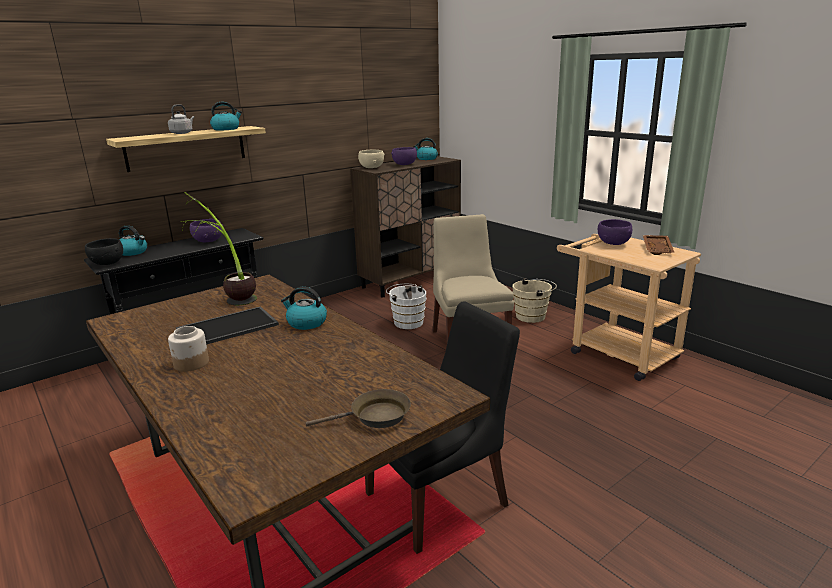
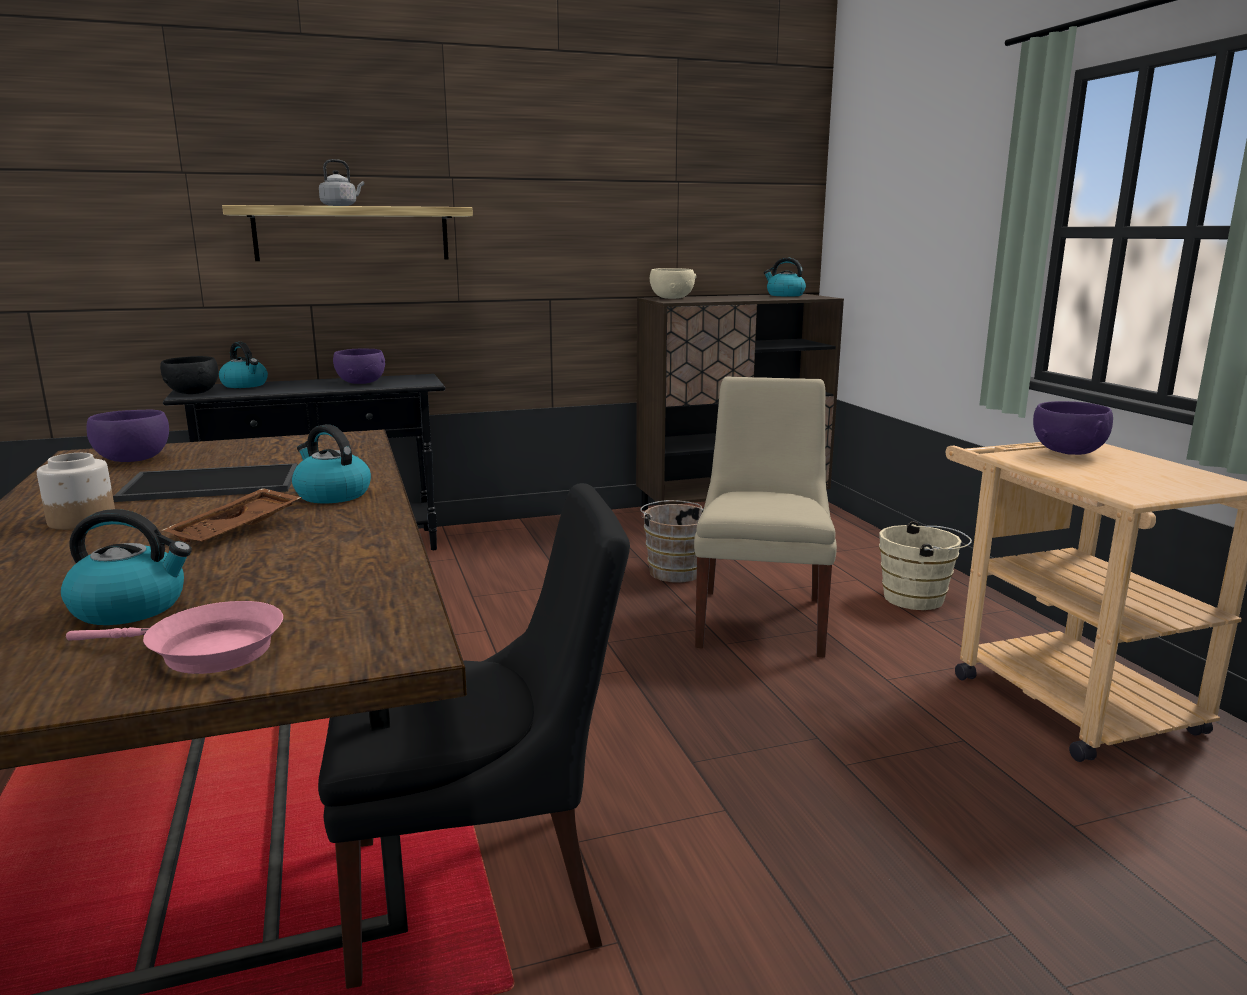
camera: 20 degrees right, 5 degrees down
(226, 129) = (414, 206): kettle -> kettle (131, 607)
(229, 296) = (283, 447): potted plant -> none
(375, 416) = (205, 651): brown frying pan -> pink frying pan
(404, 164) = (733, 298): purple bowl -> purple bowl (133, 460)
(407, 322) = (674, 570): white bucket -> brown bucket
(658, 249) = (1167, 472): brown tray -> brown tray (237, 530)

